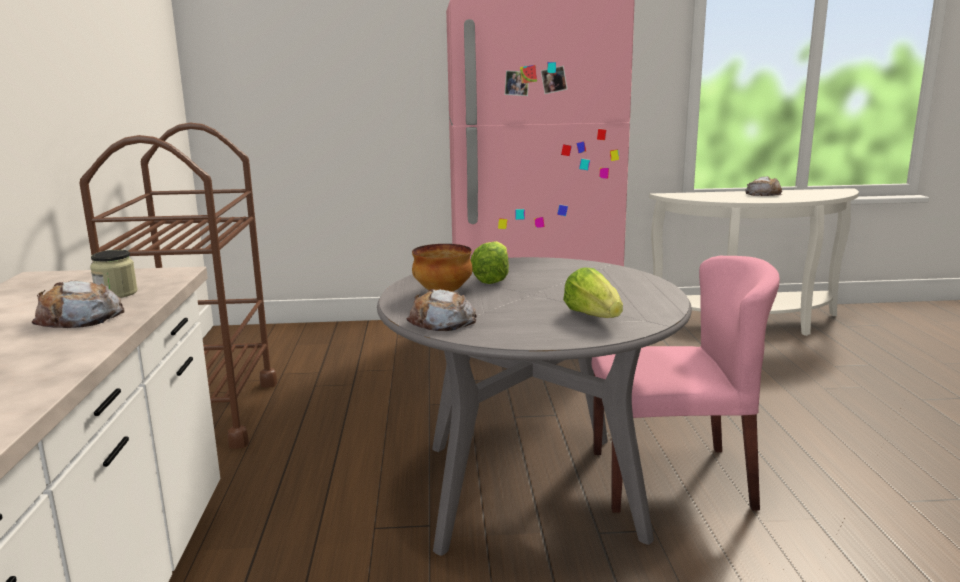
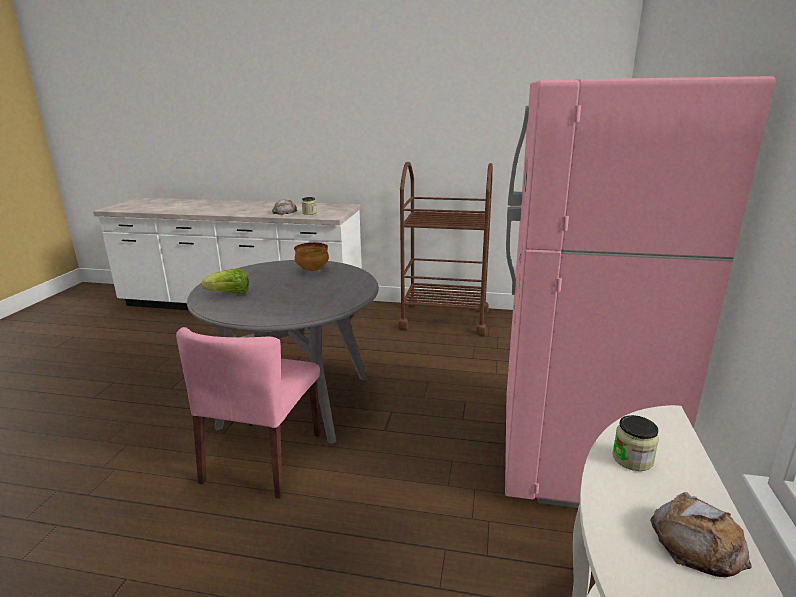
camera: 105 degrees right, 5 degrees up
(442, 321) = (267, 267): bread -> none
(492, 278) = (327, 282): lettuce -> none
(718, 198) = (632, 459): none -> jar

